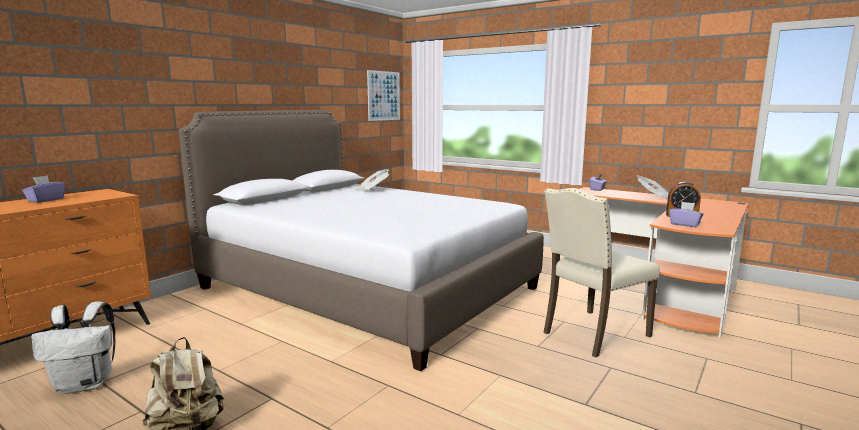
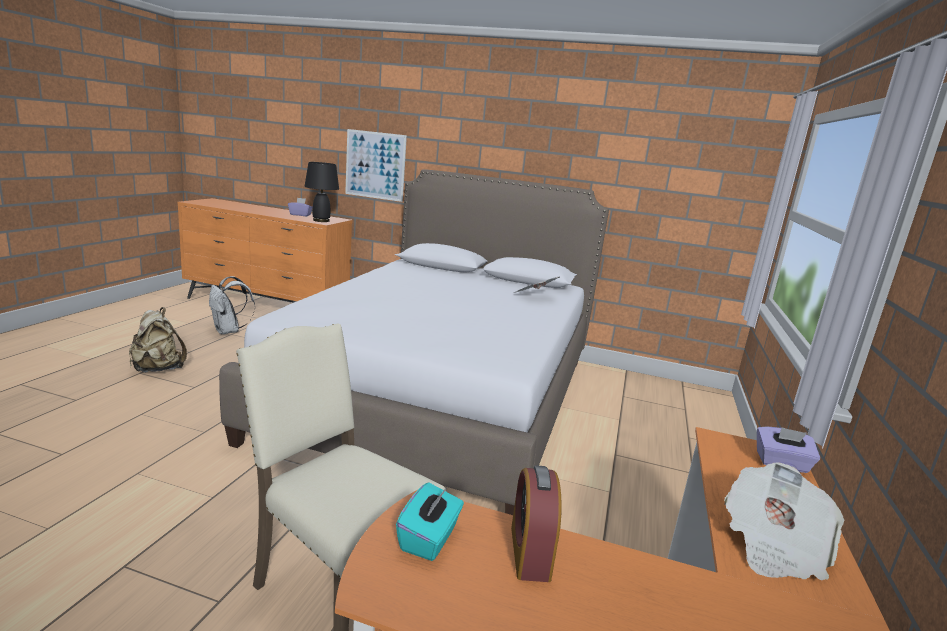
camera: 70 degrees right, 5 degrees up
(103, 195) = (320, 220): none -> black table lamp
(384, 96) = (729, 185): picture -> picture (375, 165)
(684, 224) = (429, 539): purple tissue box -> turquoise tissue box

